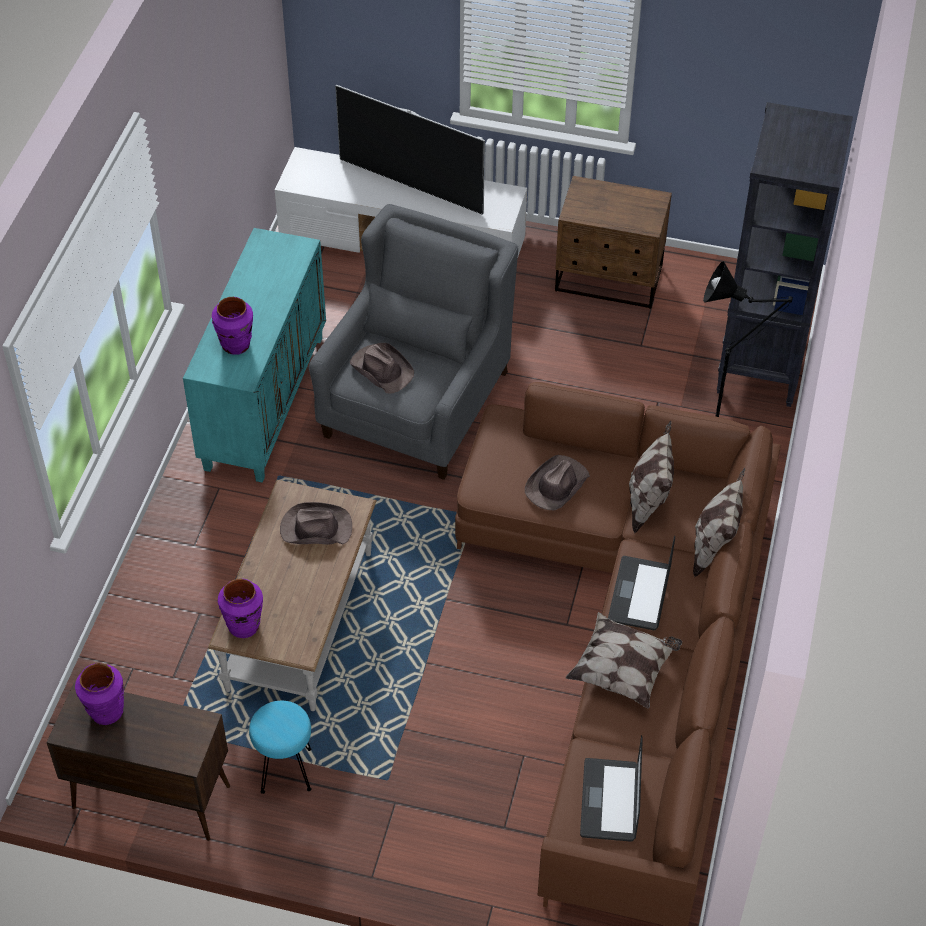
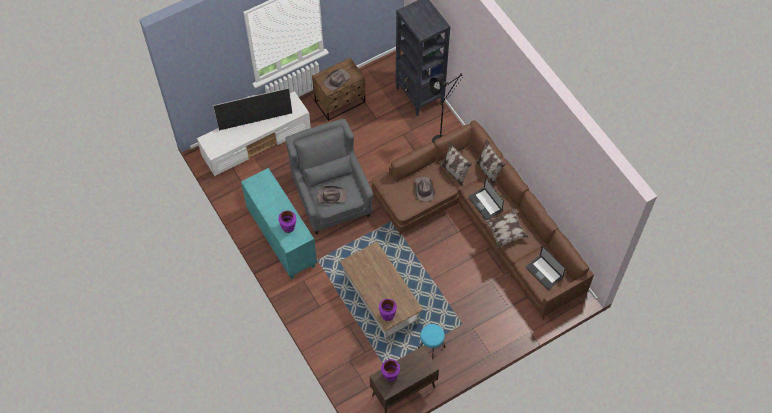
camera: 45 degrees left, 10 degrees up
(315, 528) = (370, 266): brown hat -> brown hat (337, 80)

